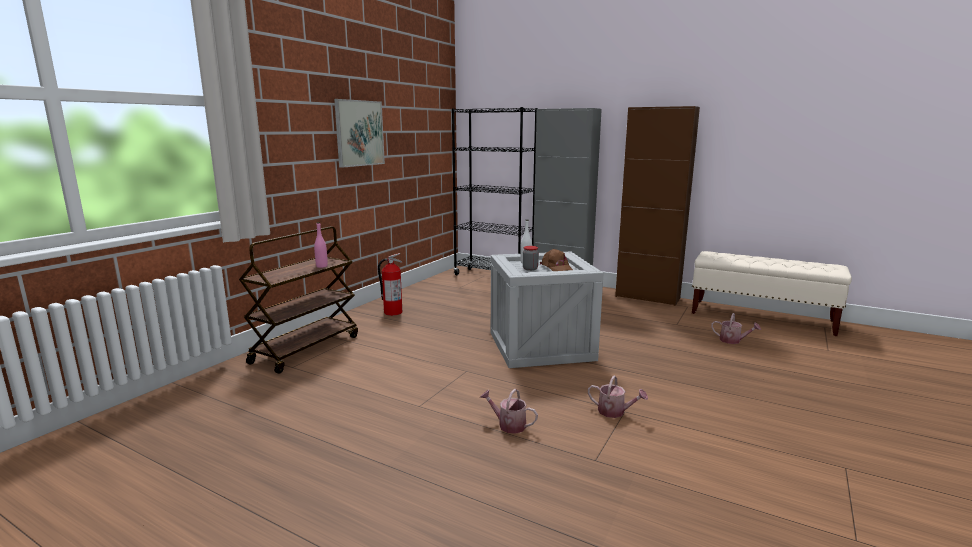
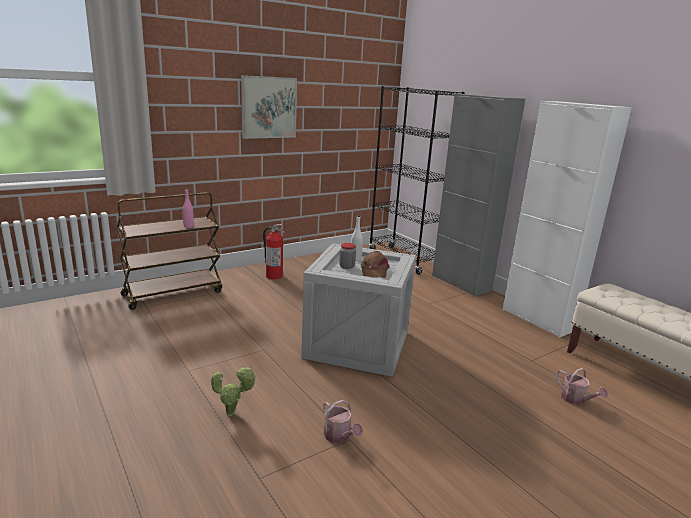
camera: 25 degrees right, 5 degrees up
(508, 425) = (232, 414): watering can -> potted plant
(647, 297) = (538, 319): brown cabinet -> white cabinet

